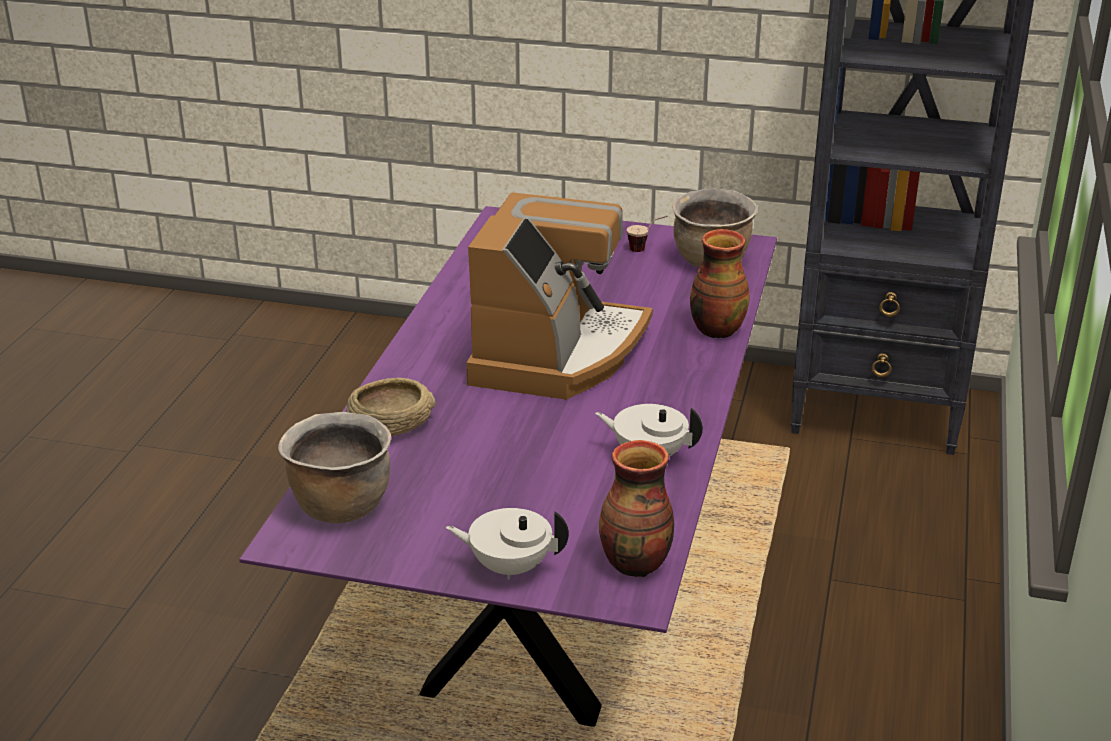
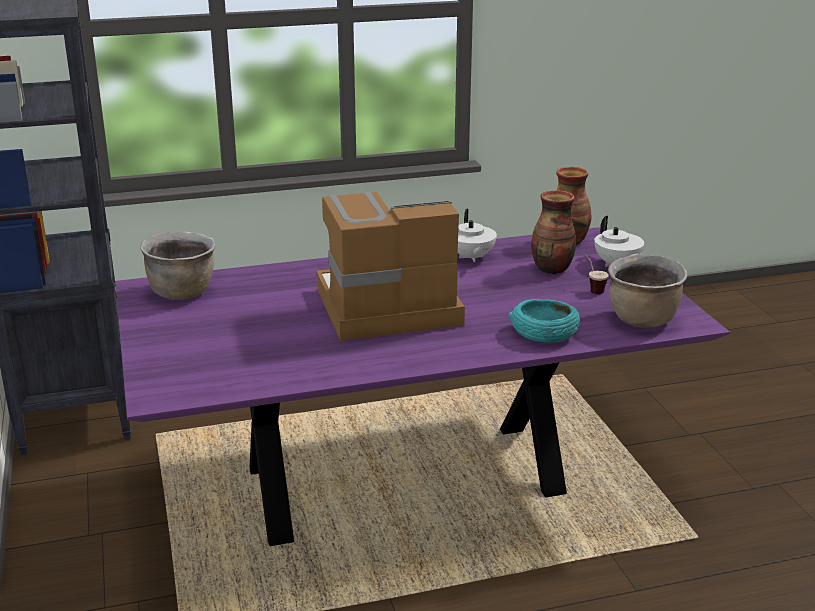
camera: 120 degrees left, 5 degrees down
(390, 424) = (544, 334): beige bowl -> turquoise bowl
(646, 249) = (177, 319): cup -> cup (592, 289)
(716, 329) = (295, 270): vase -> vase (551, 269)

